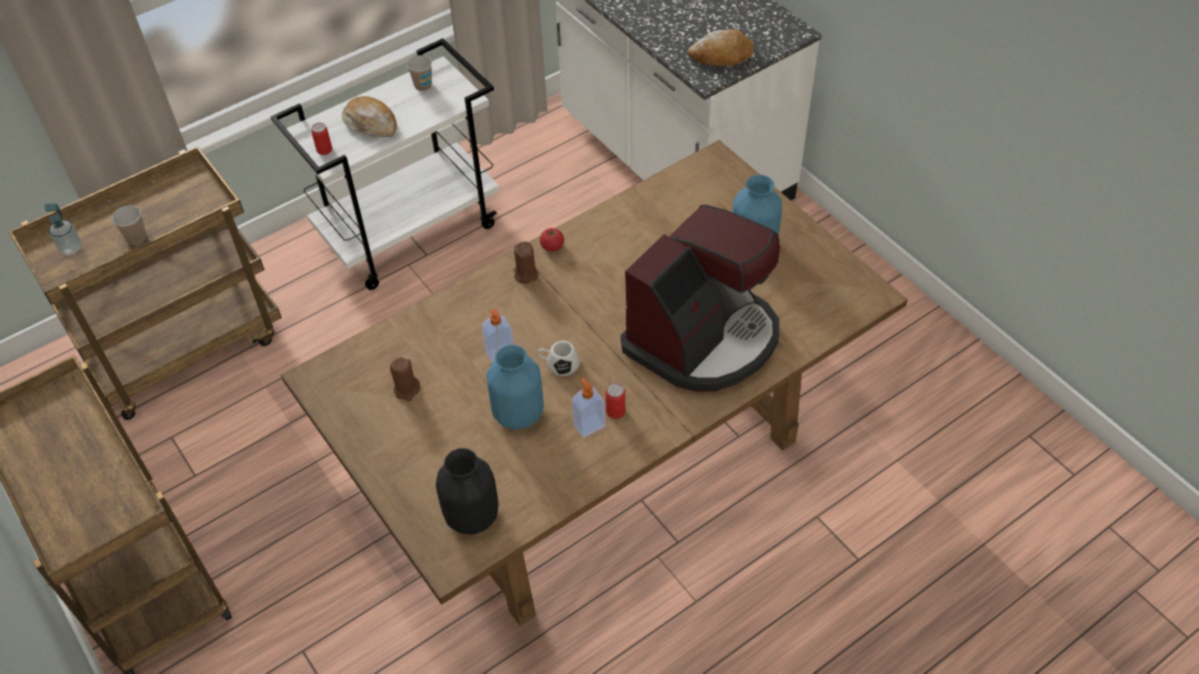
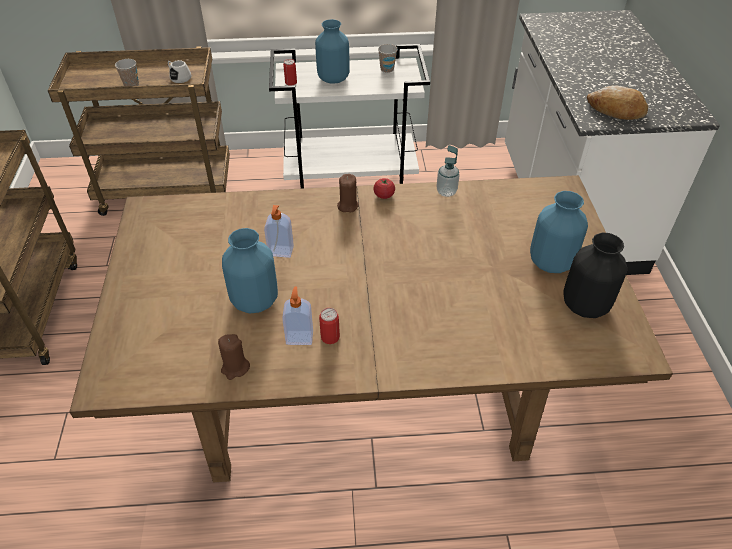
camera: 30 degrees right, 5 degrees down
(71, 248) = (92, 77): soap dispenser -> soap dispenser (446, 192)
(371, 124) = (334, 78): bread -> blue vase
(407, 390) = (194, 244): brown candle -> brown candle (235, 368)
(471, 515) = (152, 359): black vase -> black vase (585, 304)
(559, 364) = (317, 279): white mug -> white mug (179, 77)
(703, 338) = (450, 315): coffee machine -> none

